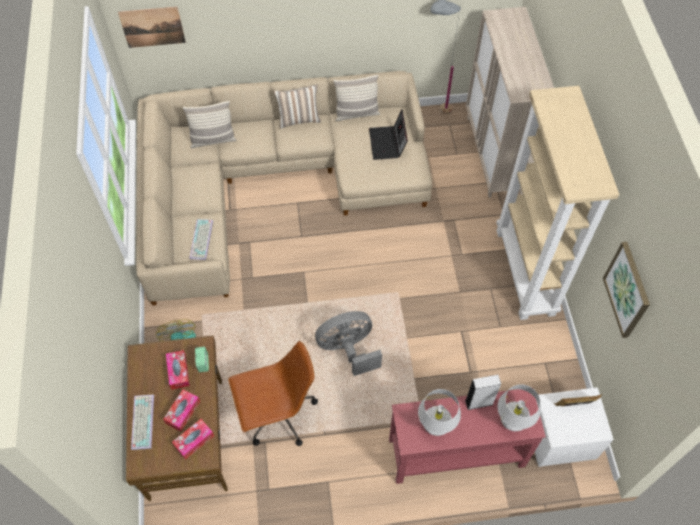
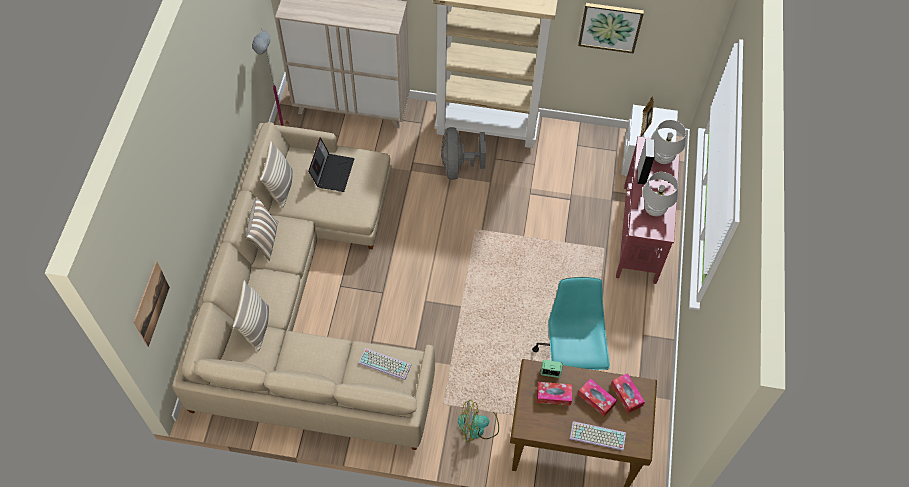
camera: 75 degrees left, 0 degrees up
(277, 415) = (570, 359): brown office chair -> turquoise office chair
(348, 349) = (521, 285): grey fan -> grey fan (458, 167)
(387, 143) = (332, 172): laptop -> laptop turned 90 degrees counterclockwise

